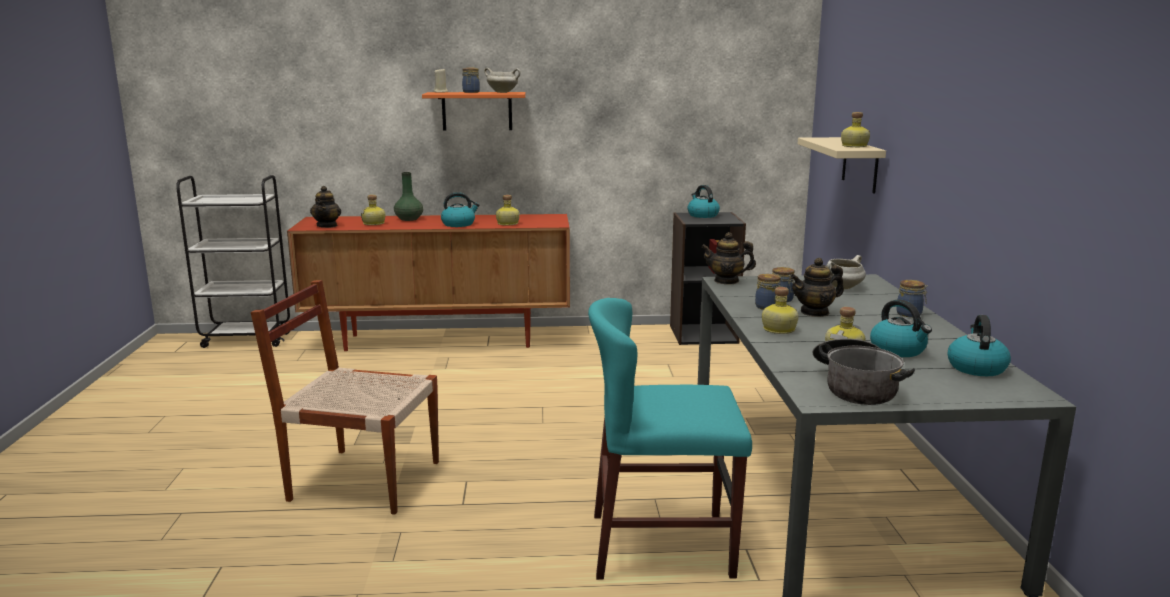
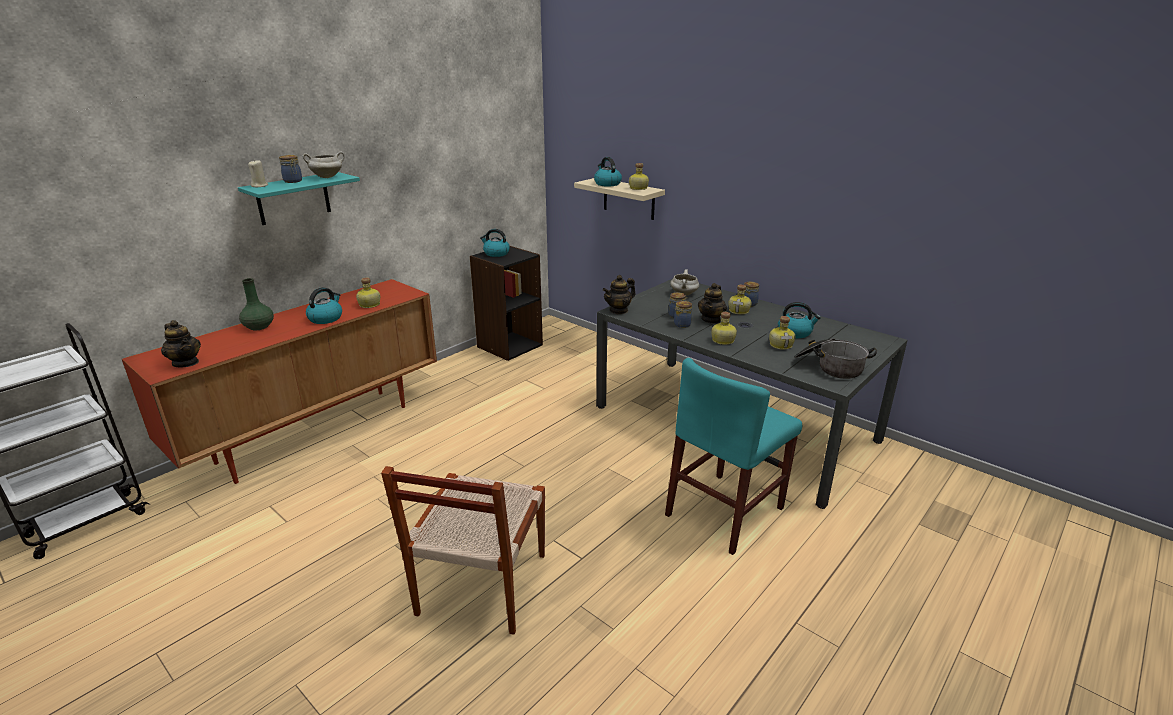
camera: 45 degrees left, 10 degrees up
(361, 480) = (481, 588): chair -> chair turned 45 degrees counterclockwise
(374, 223) = (235, 343): bottle -> bottle (739, 311)
(477, 111) = (293, 198): orange shelf -> turquoise shelf
(976, 367) = (840, 331): kettle -> kettle (607, 184)

